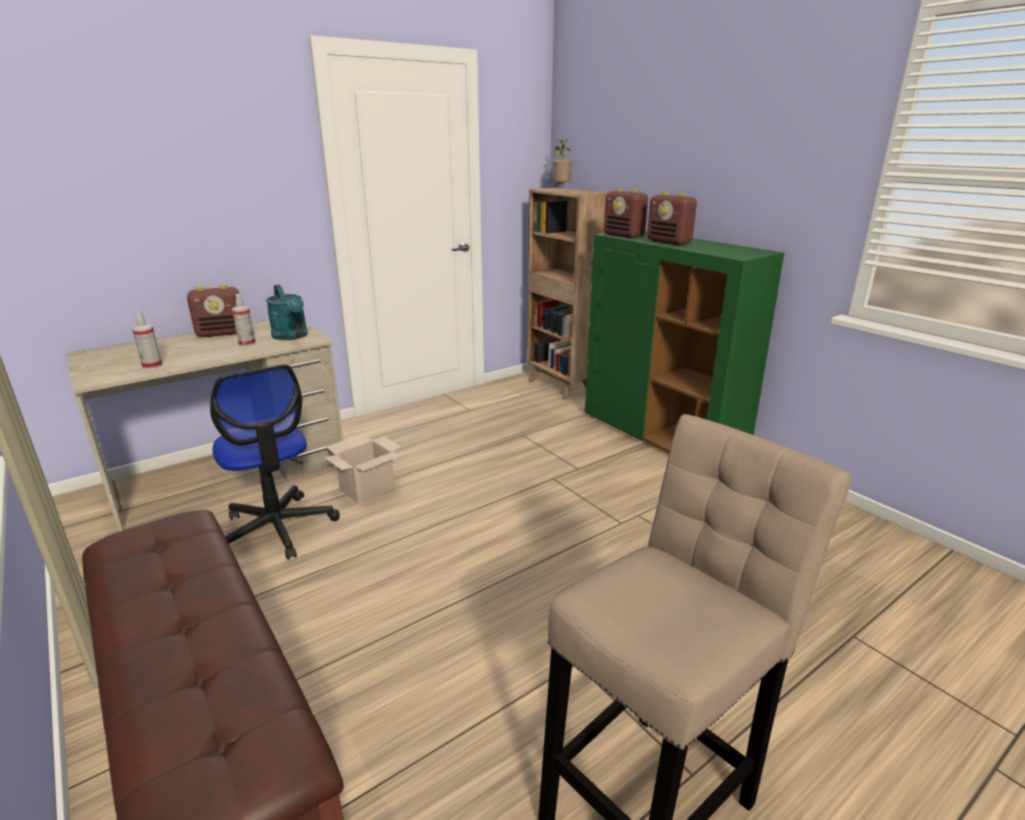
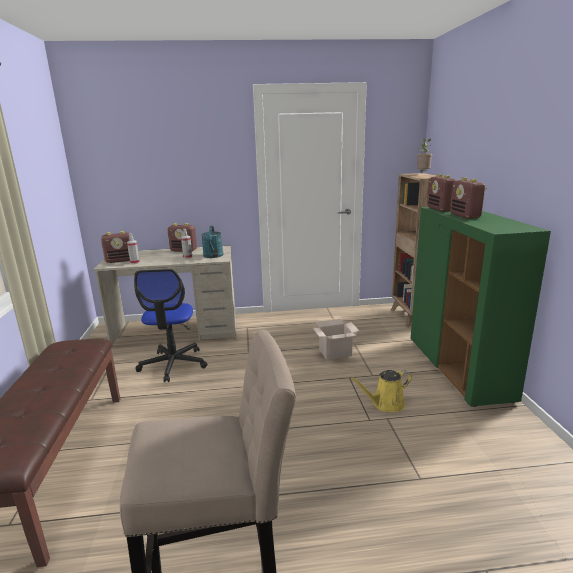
camera: 30 degrees right, 5 degrees down
(114, 367) = (120, 260): none -> radio
(368, 488) = (235, 354): cardboard box -> cardboard box (335, 352)
(622, 499) = (385, 404): none -> yellow watering can

